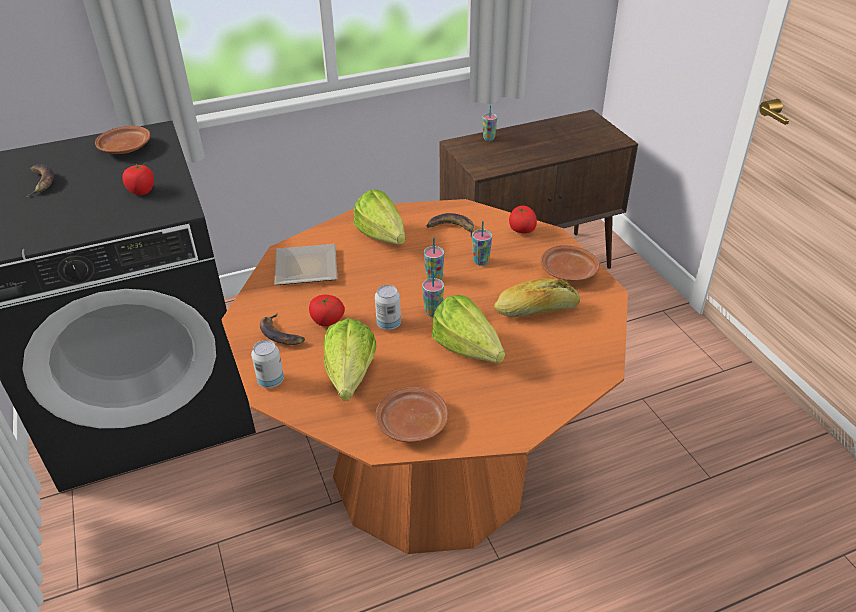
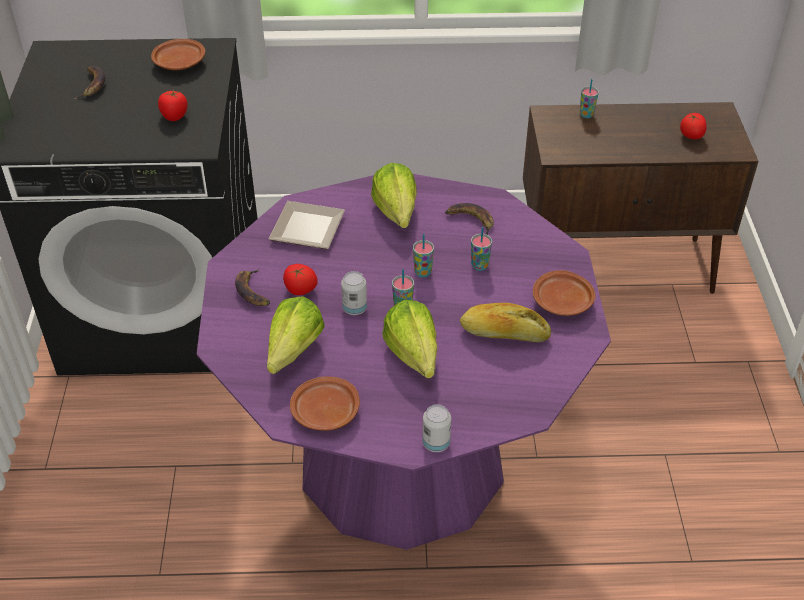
camera: 20 degrees right, 5 degrees up
(271, 381) = (223, 335): can -> can (436, 443)
(431, 469) = (402, 459): orange dining table -> purple dining table
(522, 230) = (542, 241): tomato -> tomato (691, 135)

